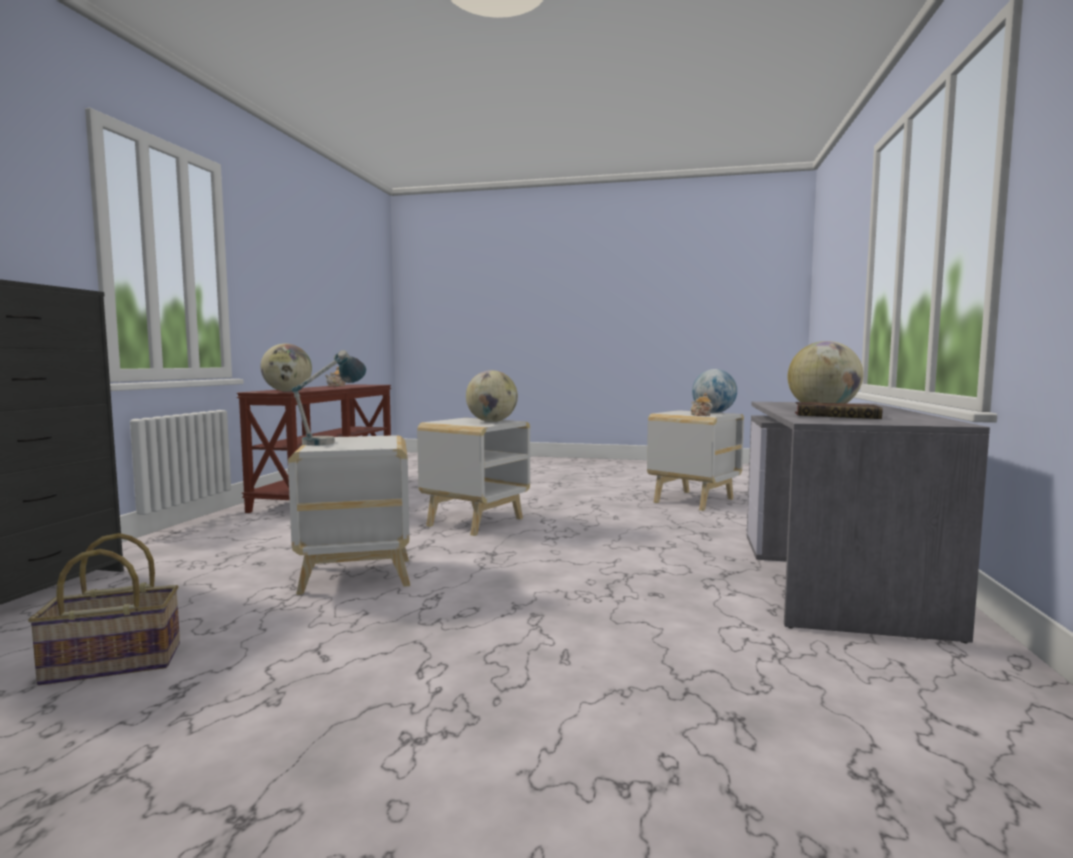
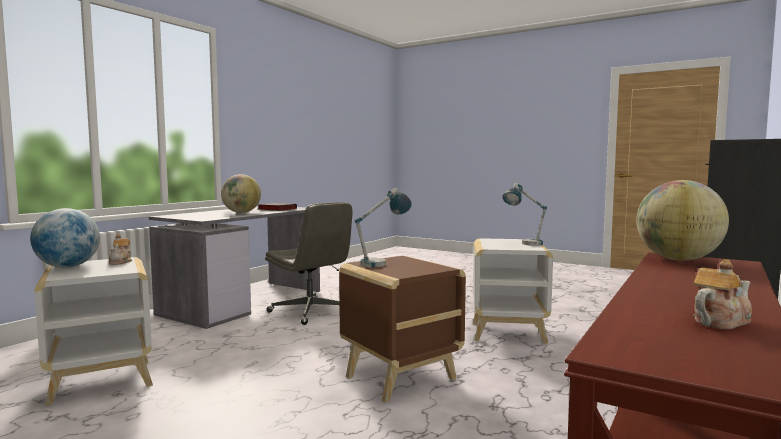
camera: 160 degrees left, 0 degrees up
(112, 664) = (591, 308): basket -> none
(476, 521) = (399, 378): white side table -> brown side table
(492, 421) = (383, 263): globe -> table lamp
(683, 573) = (311, 312): none -> grey office chair

